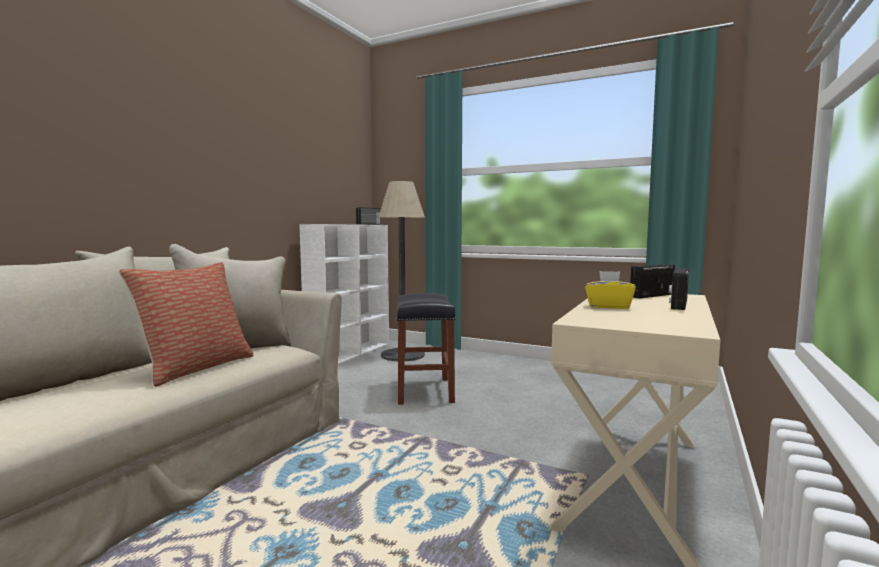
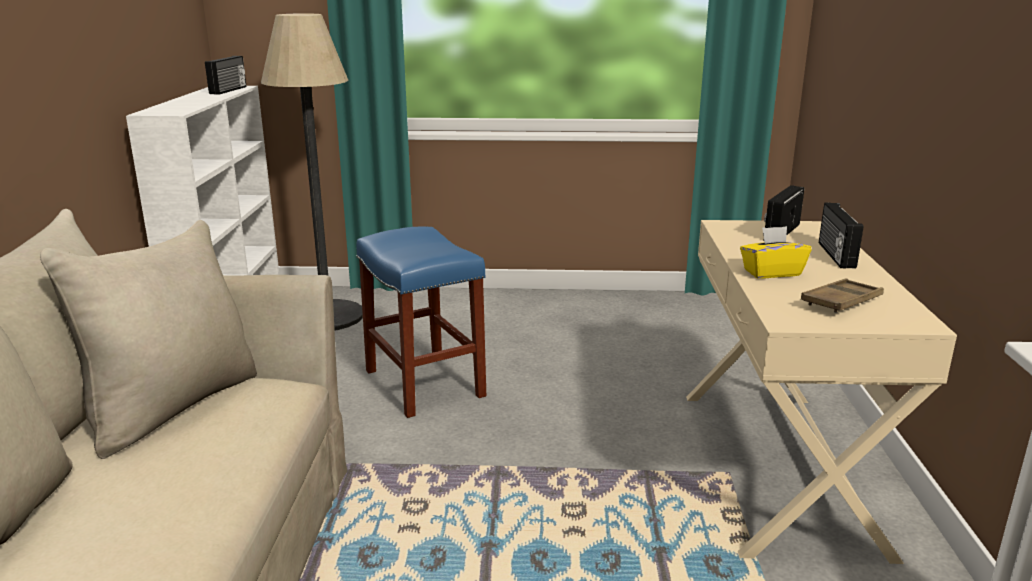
camera: 25 degrees left, 15 degrees up
(196, 368) = (176, 468): pillow -> none
(425, 391) = (426, 384): black stool -> blue stool
(640, 319) = (841, 302): none -> brown tray

